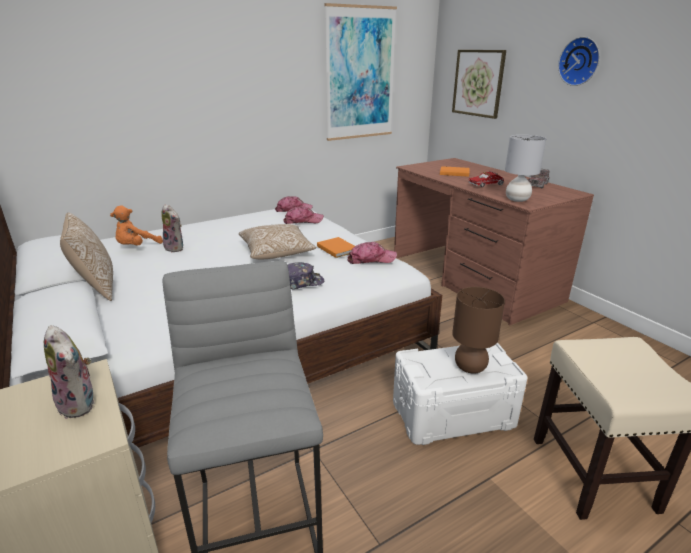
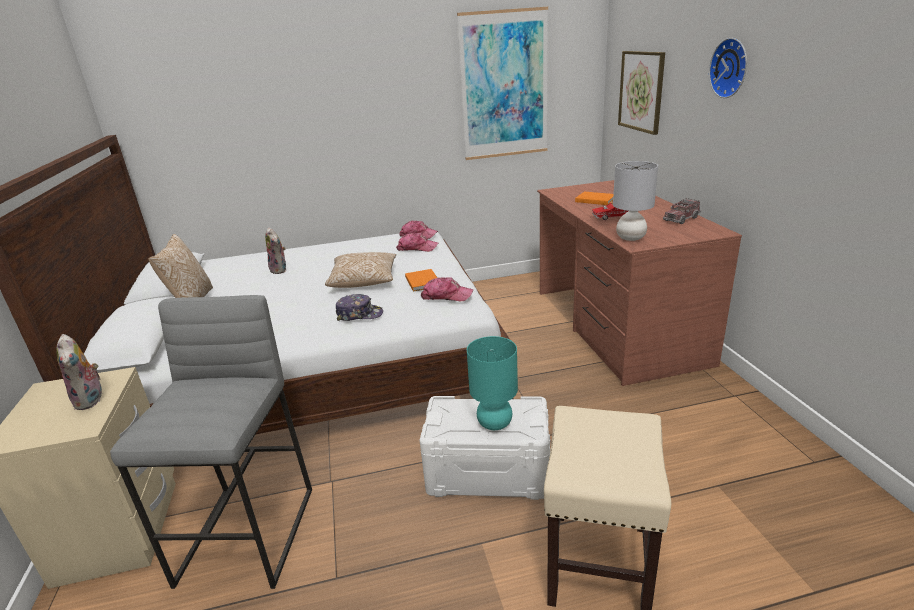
camera: 20 degrees right, 0 degrees up
(137, 247) = (249, 266): orange plush toy -> none
(470, 367) = (495, 423): brown table lamp -> turquoise table lamp

